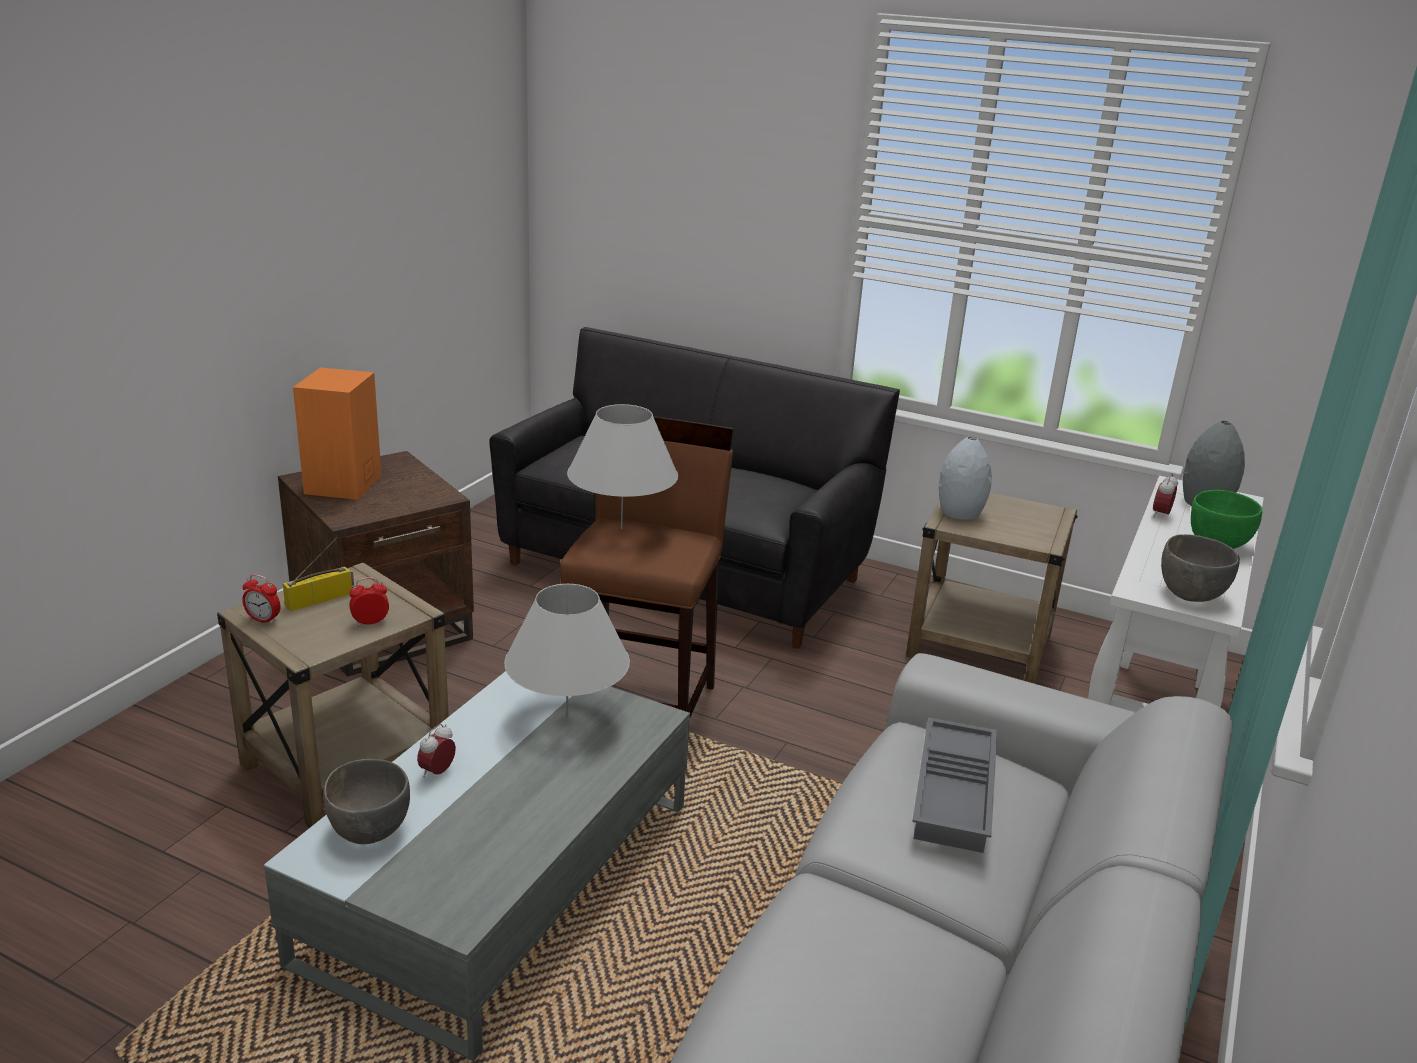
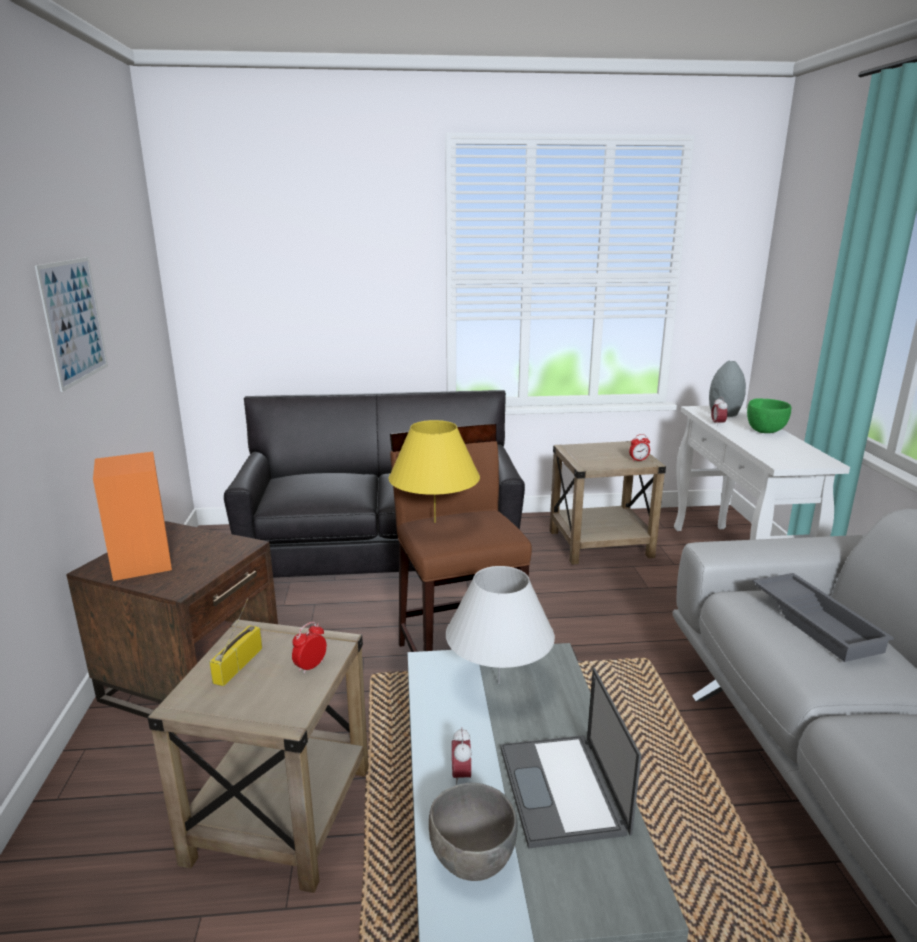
camera: 30 degrees left, 5 degrees down
(263, 620) = (207, 704): alarm clock -> alarm clock (638, 460)
(349, 219) = (74, 321): none -> picture
(504, 822) = (563, 790): none -> laptop
(621, 528) = (434, 522): white table lamp -> yellow table lamp
(958, 512) = (583, 458): grey vase -> none
(1190, 594) = (802, 458): grey bowl -> none

